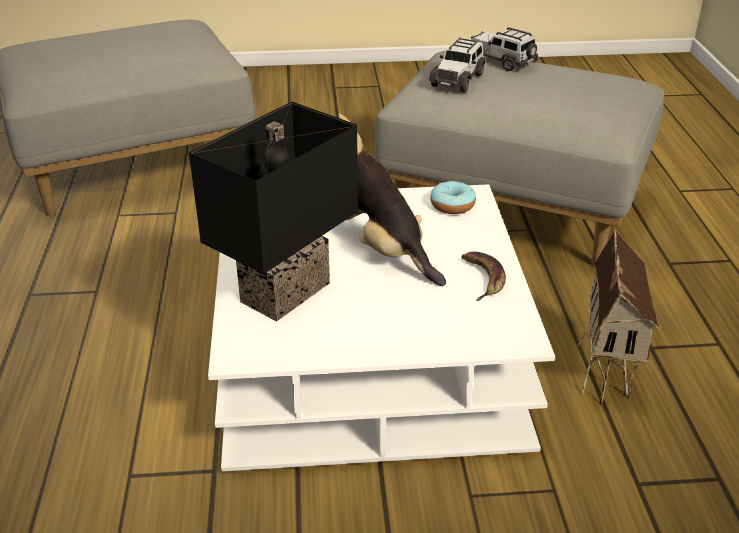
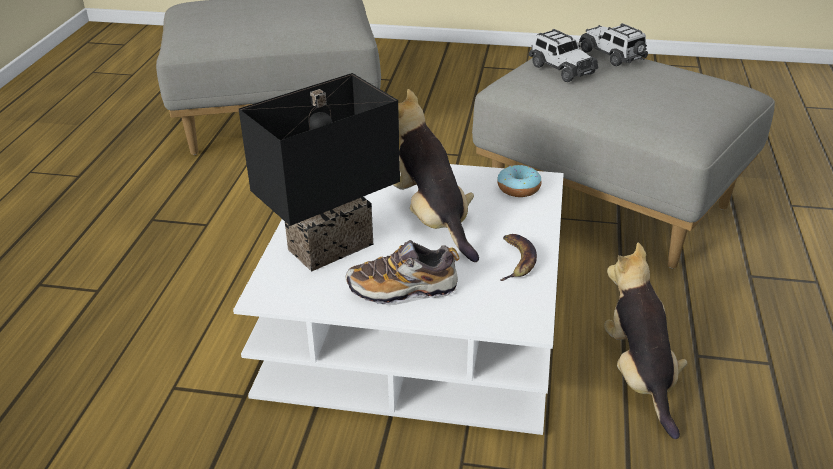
camera: 15 degrees right, 0 degrees up
(382, 325) = (403, 290): none -> shoe
(458, 79) = (561, 69): toy car -> toy car turned 75 degrees counterclockwise
(606, 376) = (639, 375): toy house -> plush toy

